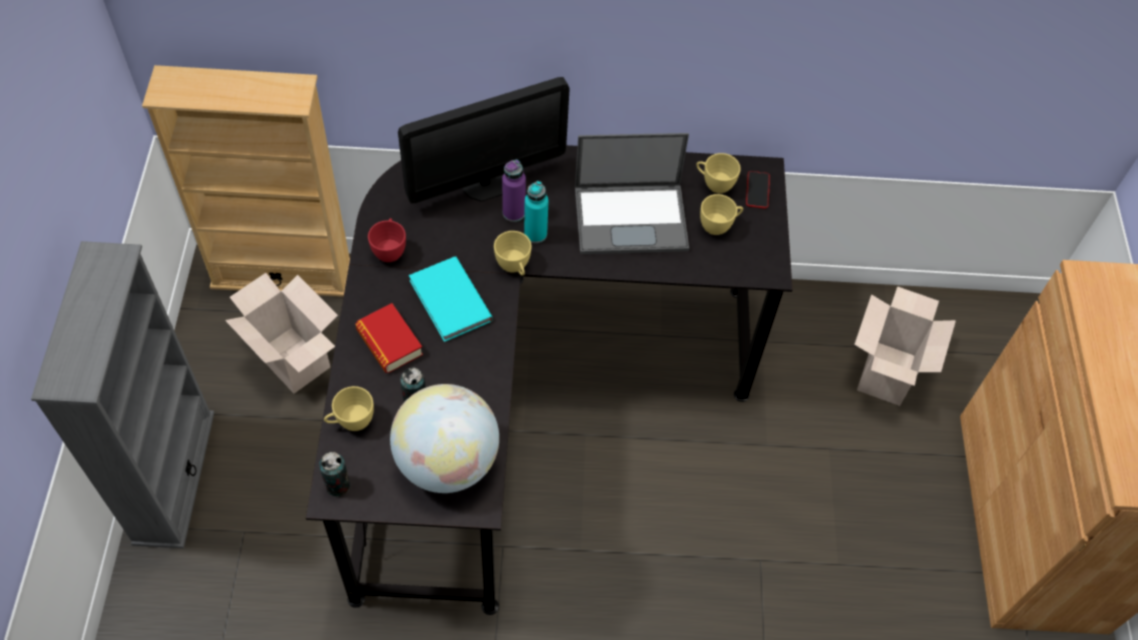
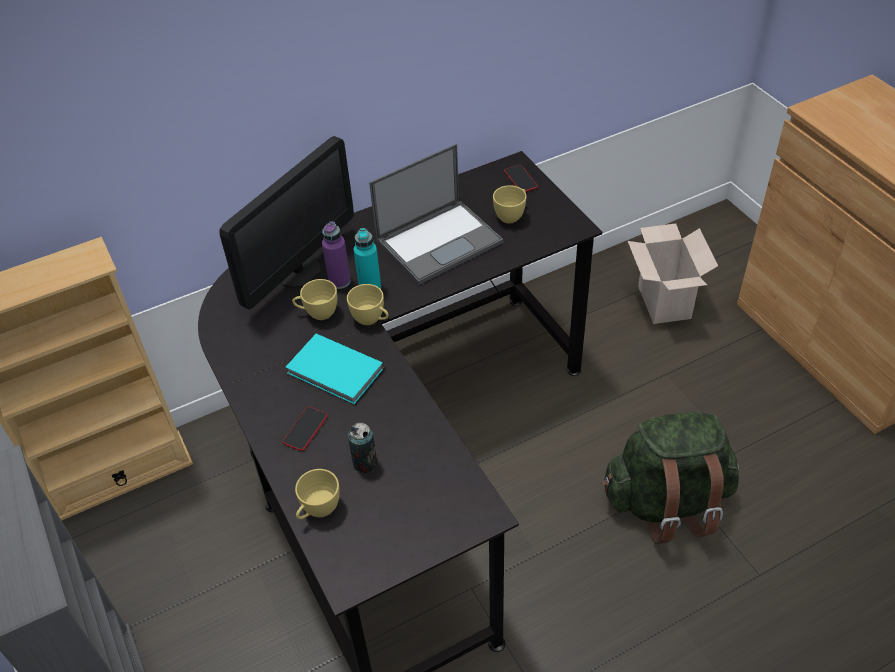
camera: 25 degrees left, 10 degrees down
(296, 360) = (181, 539): cardboard box -> none
(337, 485) = (345, 570): can -> none
(389, 342) = (305, 429): book -> phone
(390, 250) = (251, 358): red cup -> none
(447, 462) = (430, 496): globe -> none
(714, 184) = (484, 190): yellow cup -> yellow cup (317, 313)
(731, 573) = (666, 502): none -> green backpack

